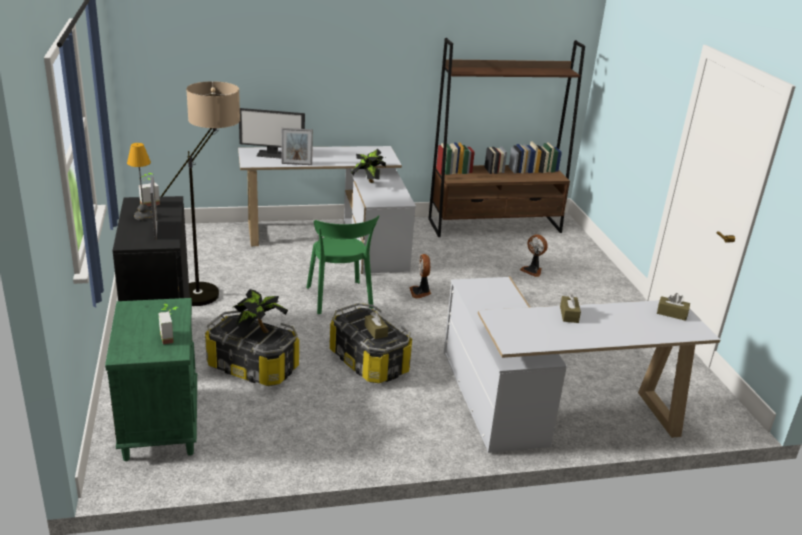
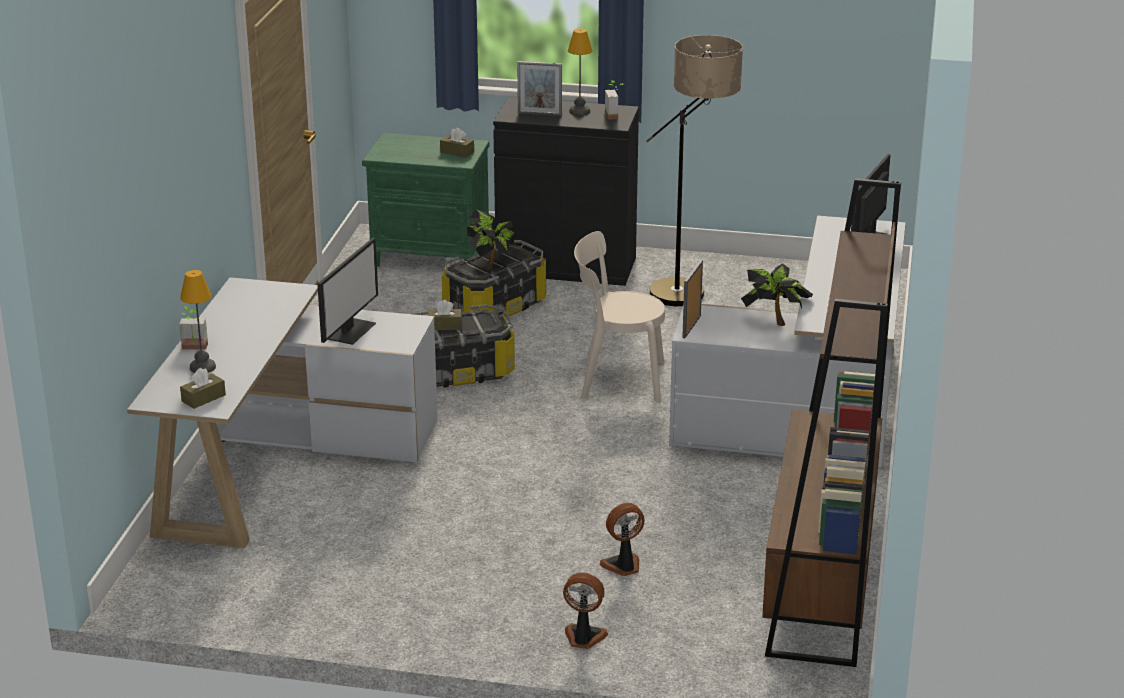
camera: 115 degrees right, 0 degrees up
(171, 337) = (404, 156): potted plant -> potted plant (194, 349)
(296, 164) = (819, 252): picture frame -> picture frame (691, 326)
(340, 299) = (617, 380): green chair -> beige chair
(420, 292) = (604, 443): fan -> fan (583, 638)
(501, 305) = (350, 330): none -> monitor
(569, 314) = (262, 332): brown tissue box -> brown tissue box (457, 152)
(639, 325) = (202, 367): none -> table lamp

